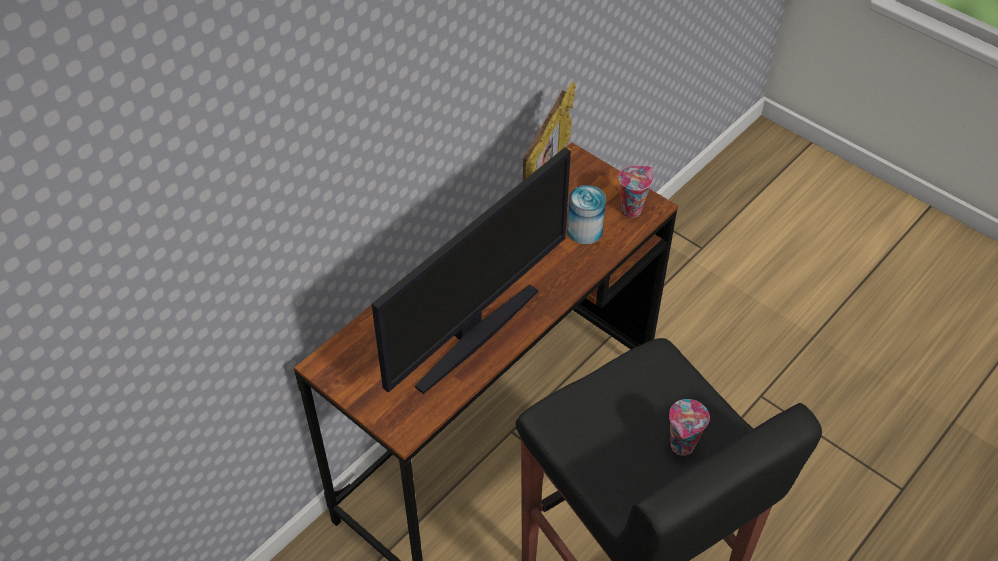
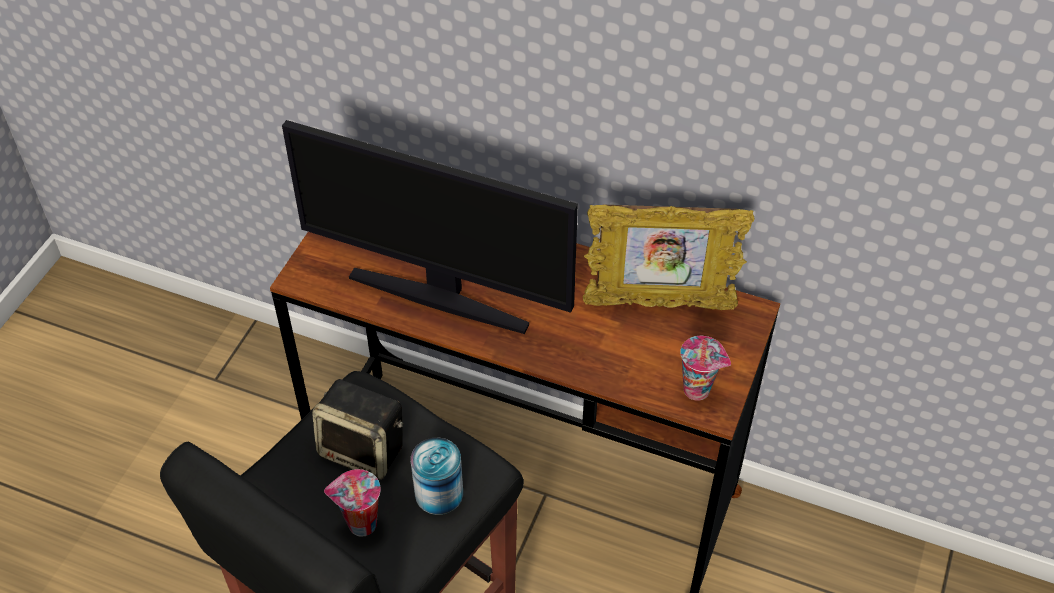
camera: 70 degrees right, 0 degrees up
(584, 231) = (638, 352): can -> can (439, 493)
(609, 428) = (364, 450): none -> speaker

